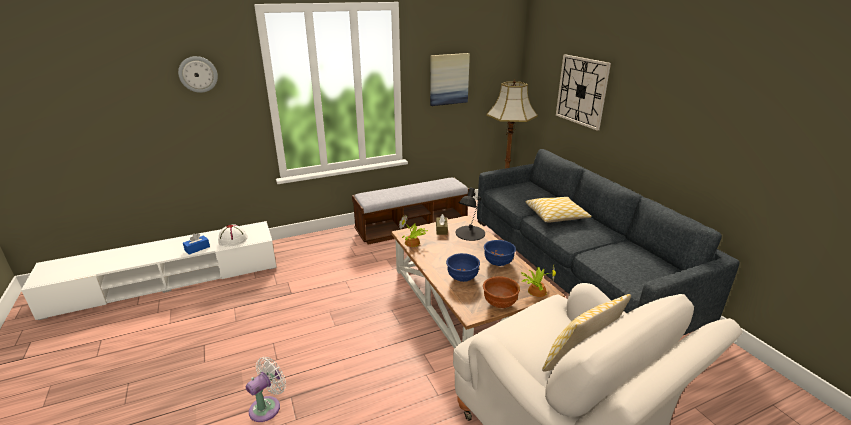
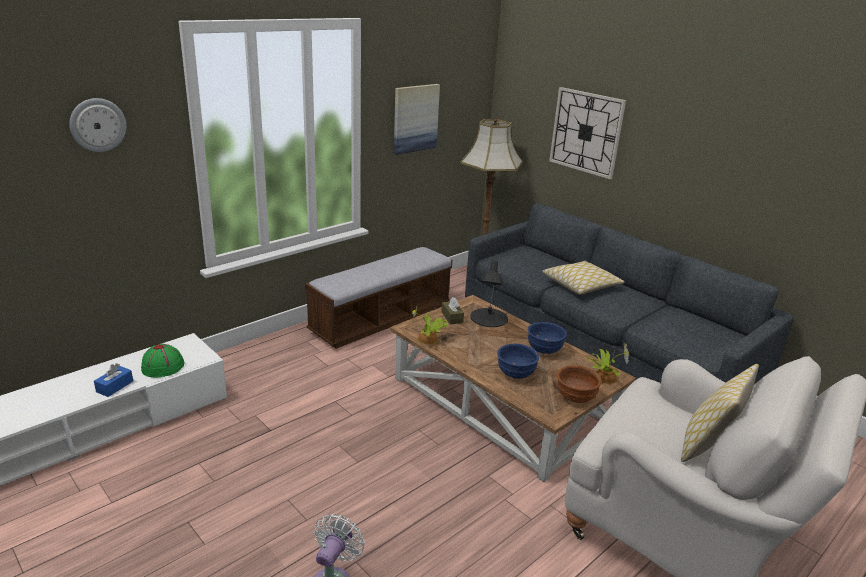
camera: 20 degrees left, 0 degrees up
(233, 240) = (163, 366): white hat -> green hat

